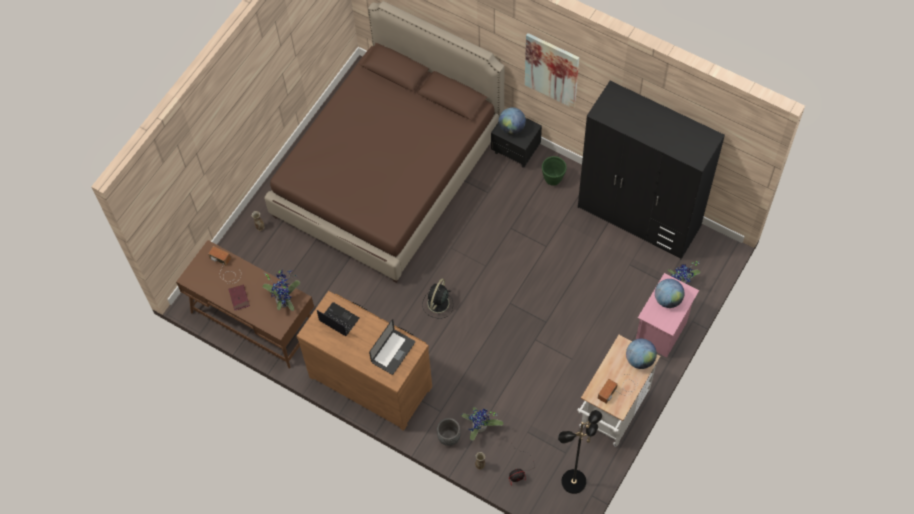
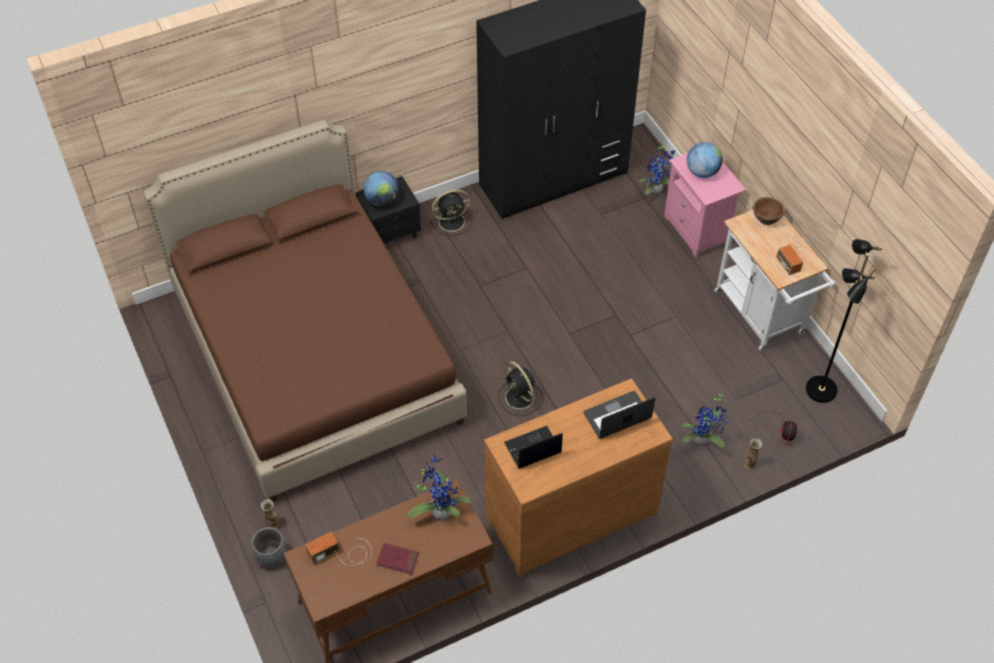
camera: 60 degrees left, 10 degrees down
(393, 352) = (617, 416): laptop -> laptop turned 90 degrees counterclockwise
(449, 437) = (694, 475): grey planter -> grey planter (271, 557)
(551, 70) = (400, 76): picture -> none
(553, 179) = (452, 221): green planter -> black fan
(640, 359) = (766, 219): globe -> brown bowl

